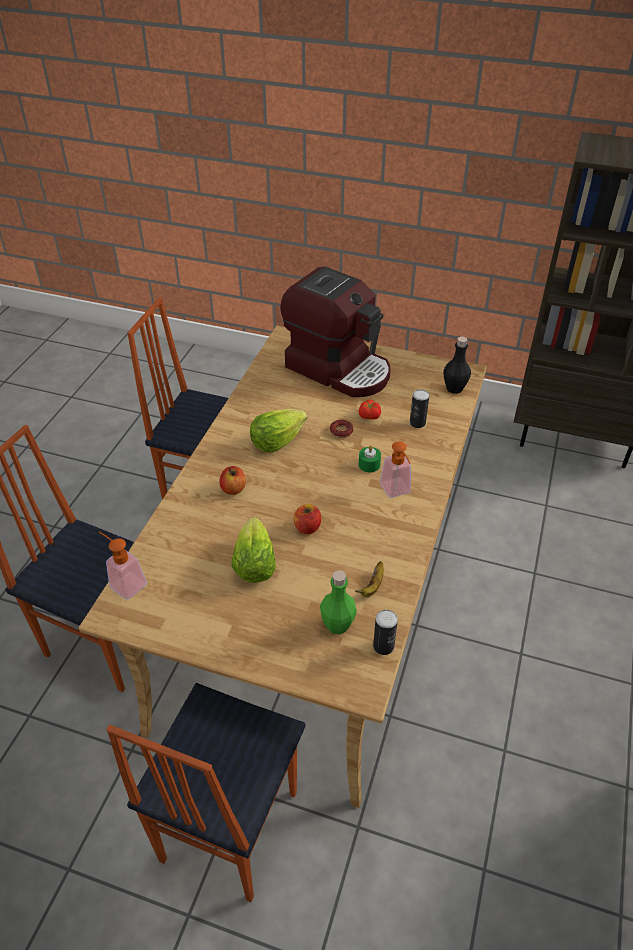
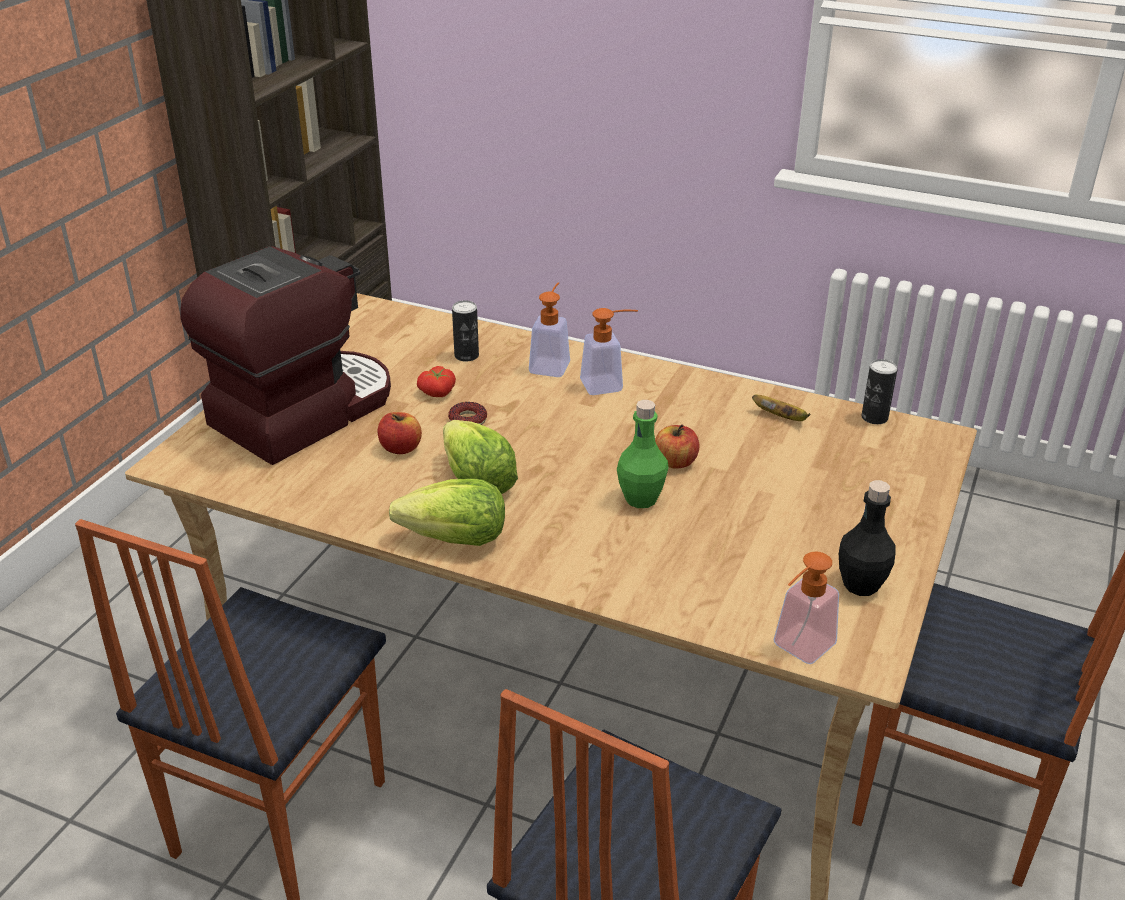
camera: 85 degrees left, 10 degrees down
(233, 489) = (586, 530): apple -> apple (401, 448)
(254, 565) = (750, 512): lettuce -> lettuce (456, 540)
(337, 625) = (848, 448): green bottle -> green bottle (641, 499)
(369, 464) = (549, 402): green candle -> none
(417, 462) = (551, 364): none -> soap dispenser
(454, 388) = (396, 320): black bottle -> black bottle (861, 585)

